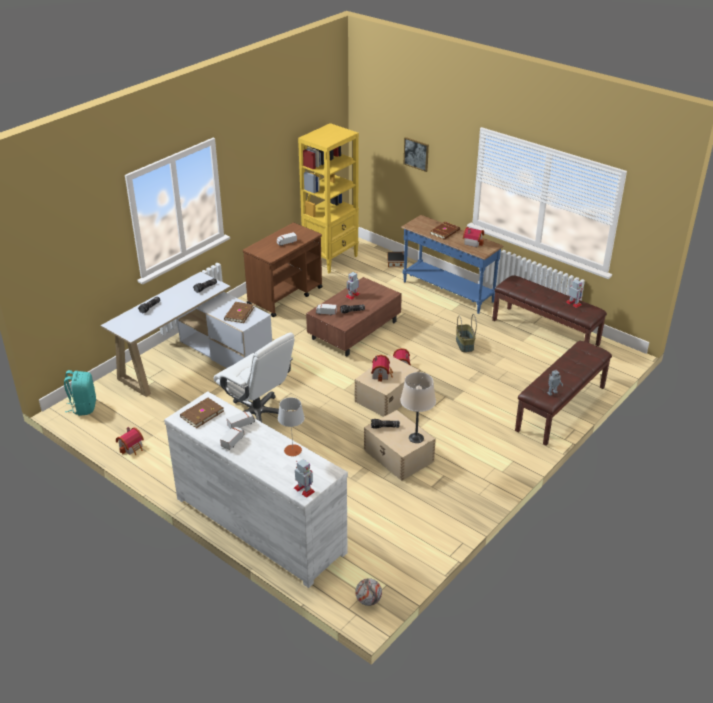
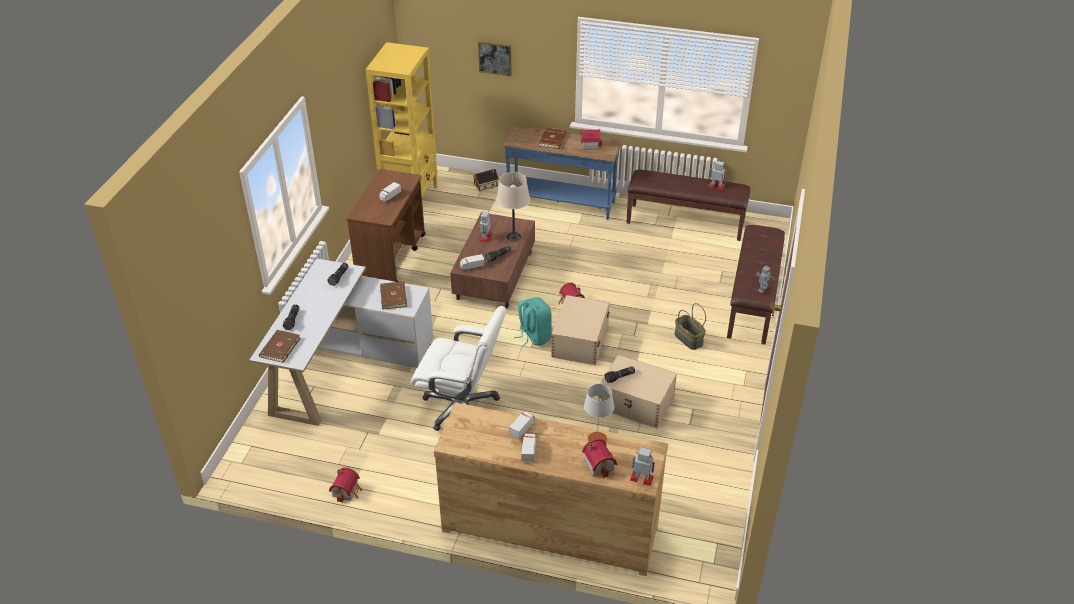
camera: 25 degrees left, 5 degrees up
(83, 407) = (253, 462): turquoise backpack -> turquoise backpack (534, 336)
(201, 414) = (470, 431): brown book -> brown book (279, 347)
(260, 523) = (550, 526): white dresser -> brown dresser
(368, 600) = (711, 566): football -> none
(382, 374) = (575, 319): toy house -> toy house (600, 464)
(416, 438) = (658, 379): beige table lamp -> beige table lamp (513, 237)
(464, 344) = (617, 258): basket -> basket (688, 339)

